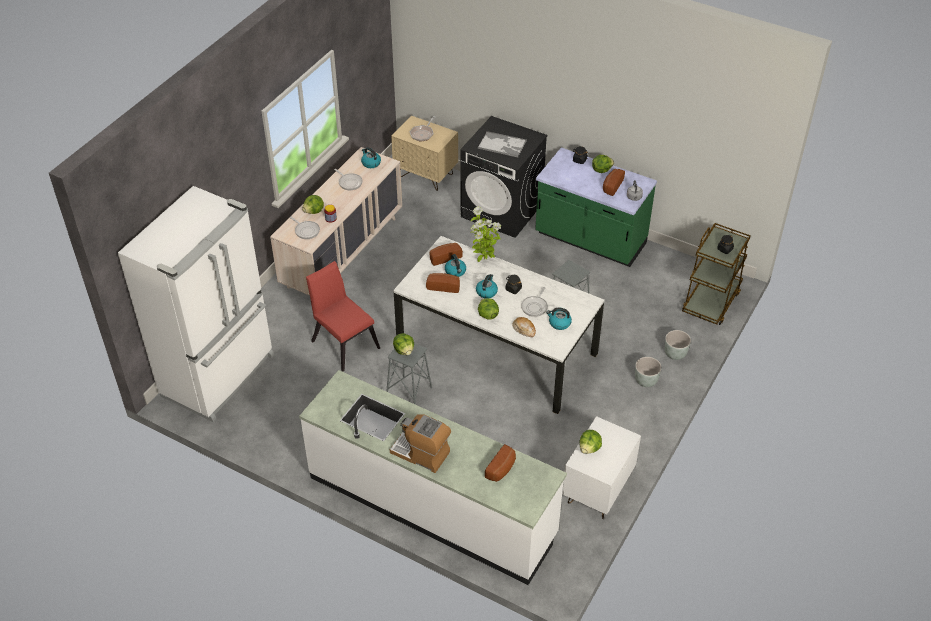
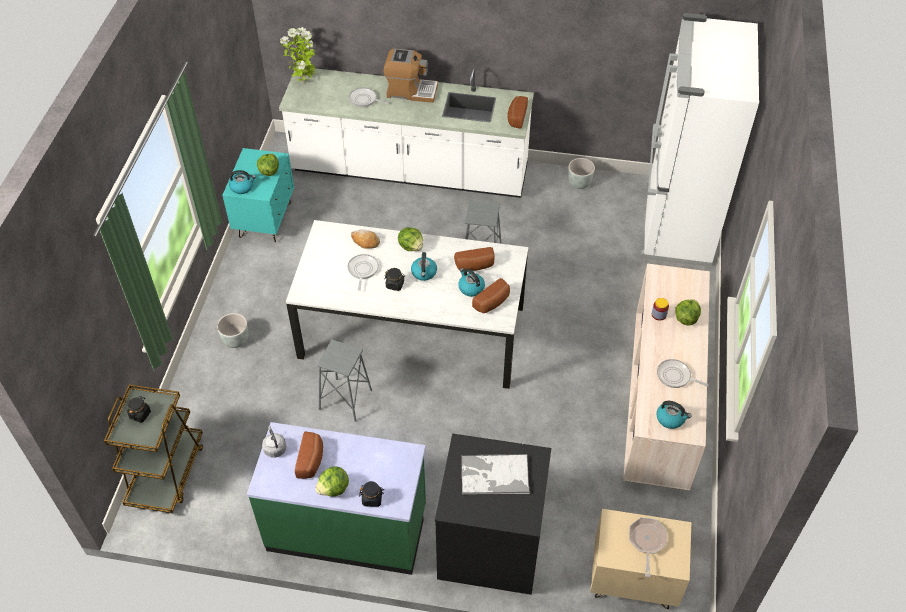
camera: 160 degrees right, 5 degrees up
(306, 230) = (674, 290): frying pan -> frying pan (364, 100)
(343, 342) = (580, 292): red chair -> none
(404, 350) = (486, 213): lettuce -> none
(483, 260) = (445, 313): potted plant -> potted plant (304, 83)
(502, 469) = (336, 96): bread -> bread (516, 117)
(559, 323) = (329, 258): kettle -> kettle (242, 187)
(598, 491) = (265, 220): white nightstand -> turquoise nightstand
(675, 354) = (206, 383): grey planter -> grey planter (579, 183)

